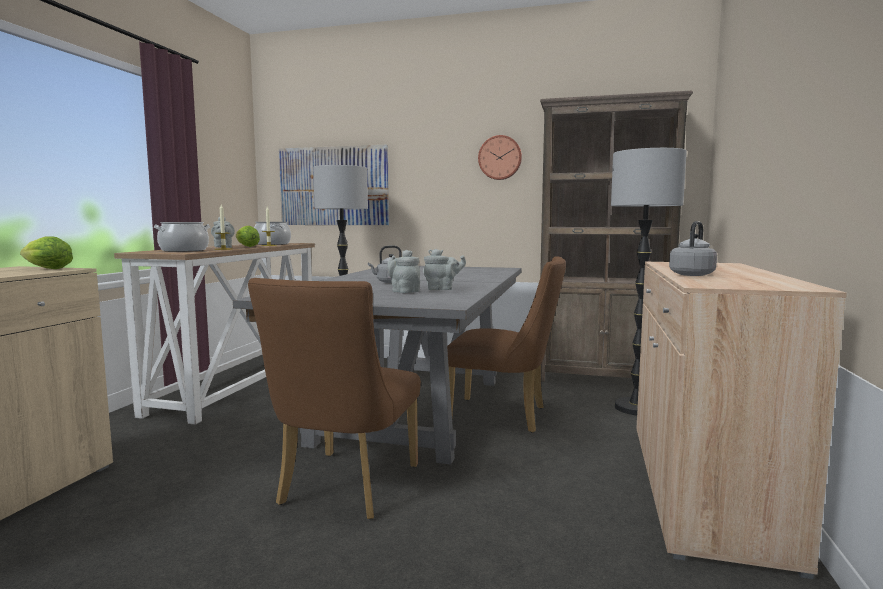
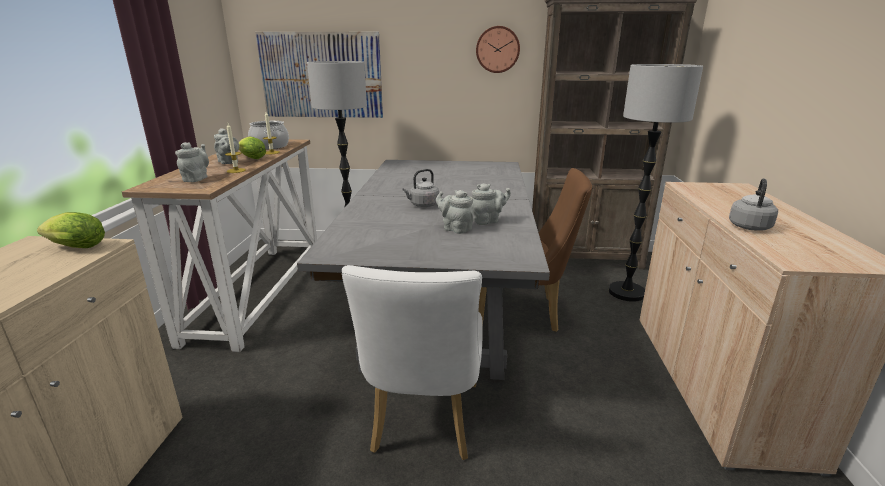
camera: 10 degrees left, 15 degrees up
(184, 250) = (196, 179): cooking pot -> grey teapot
(344, 489) = (424, 423): brown chair -> white chair

